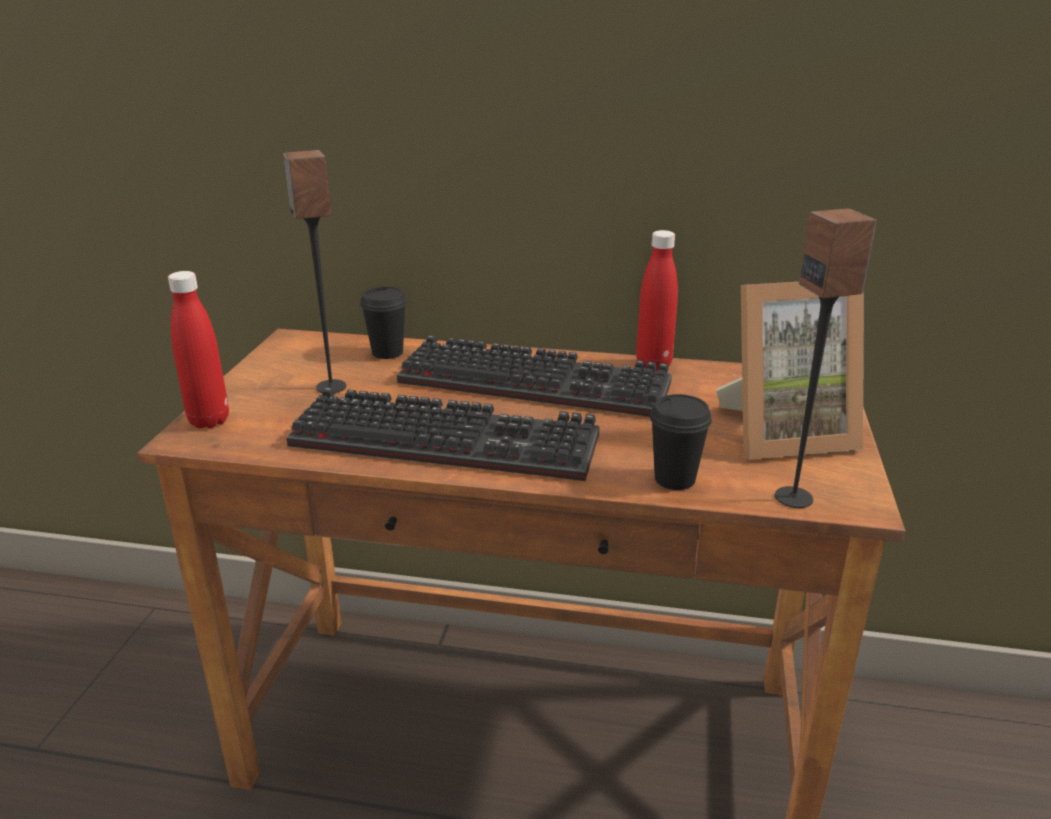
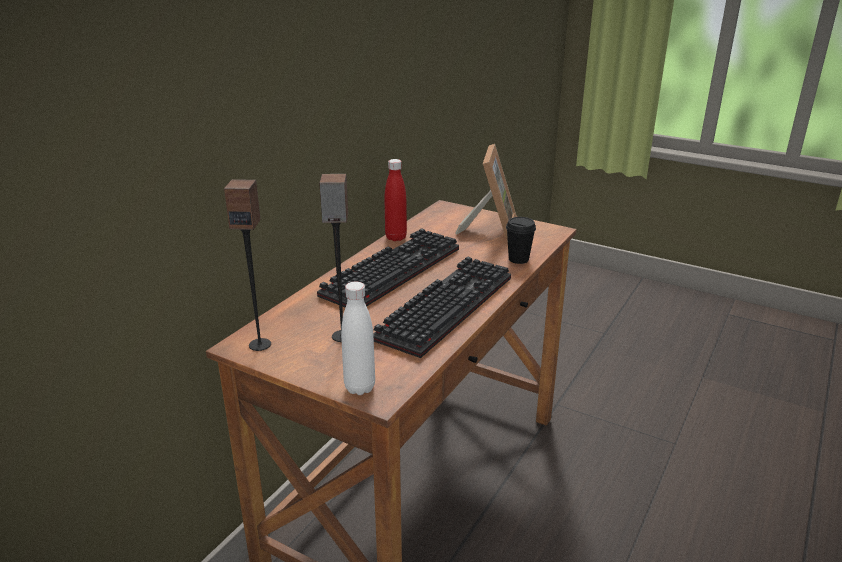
camera: 70 degrees left, 0 degrees up
(209, 421) = (359, 387): red bottle -> white bottle
(387, 352) = (303, 310): black cup -> none
(794, 497) = (545, 240): speaker -> speaker (260, 344)

